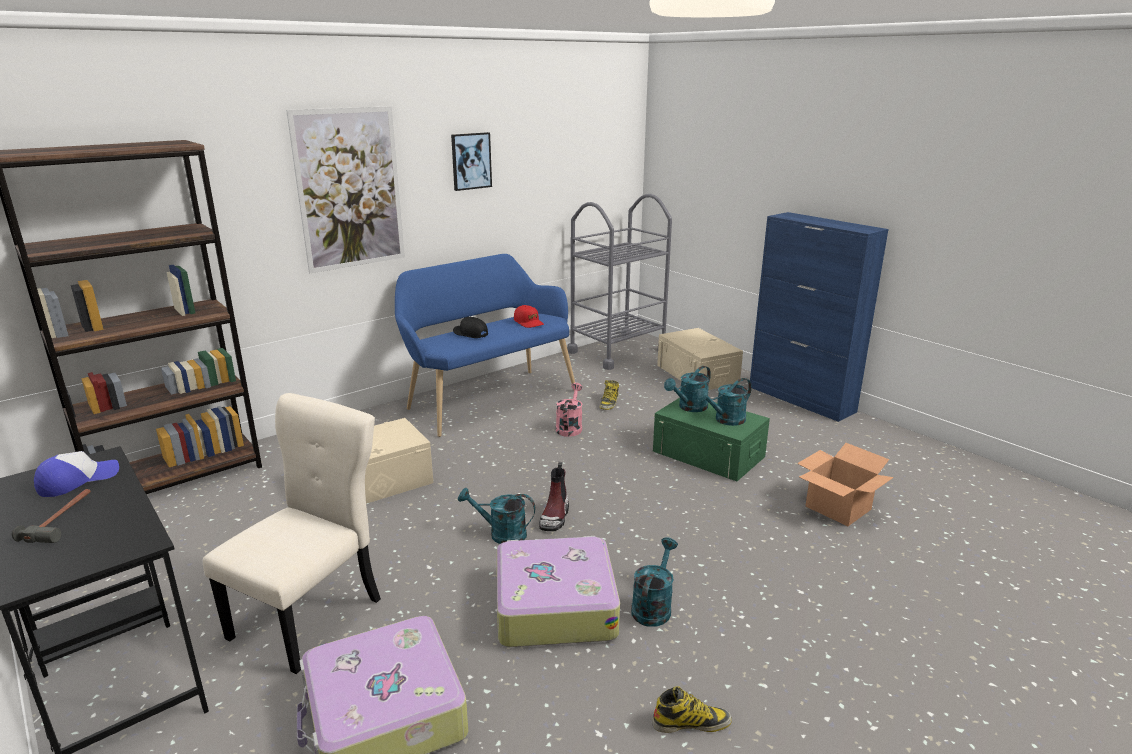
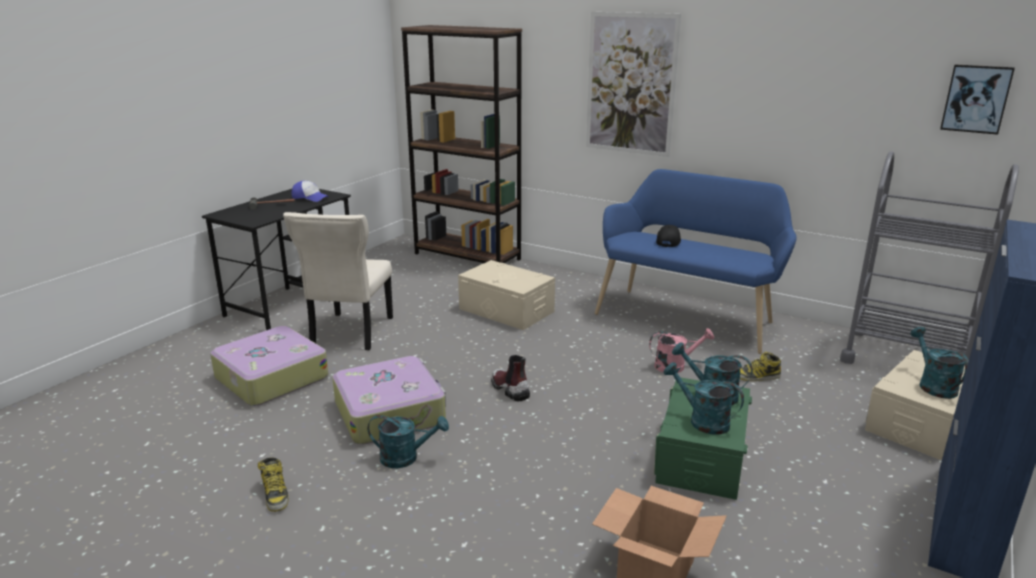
camera: 70 degrees right, 0 degrees up
(311, 615) = (350, 333): beige chair -> beige chair turned 90 degrees clockwise
(471, 161) = (760, 77): picture -> picture (976, 99)
(501, 534) = (470, 372): turquoise watering can -> turquoise watering can (933, 385)
(528, 322) = (730, 256): red cap -> none
(555, 517) = (509, 389): boot -> boot turned 60 degrees clockwise

